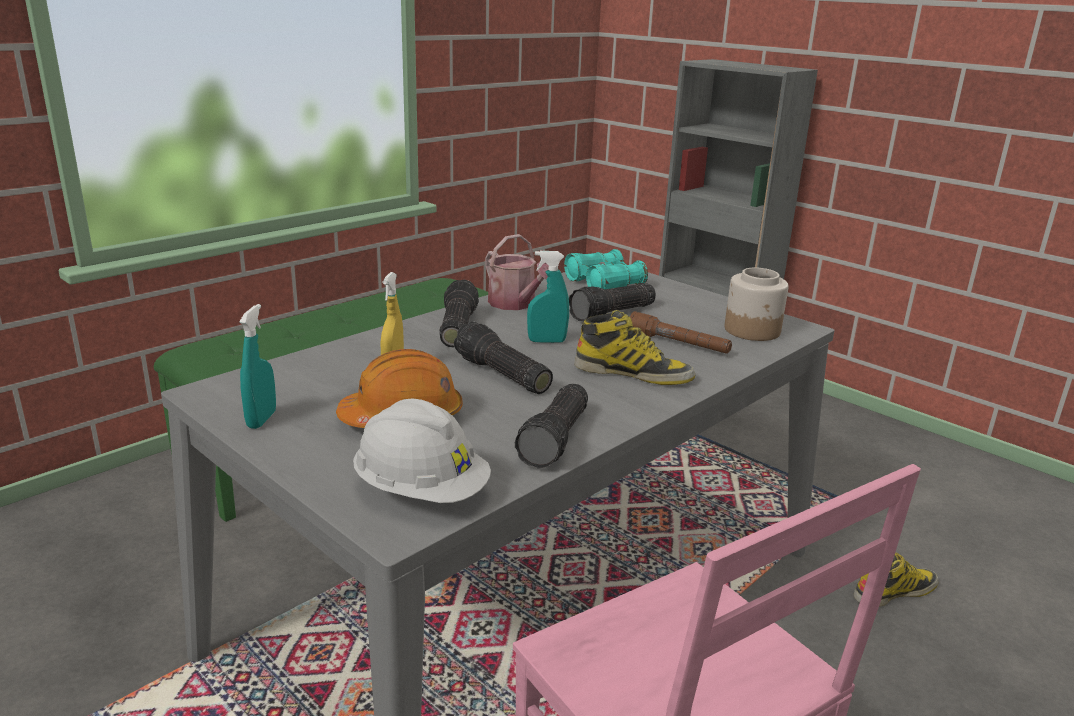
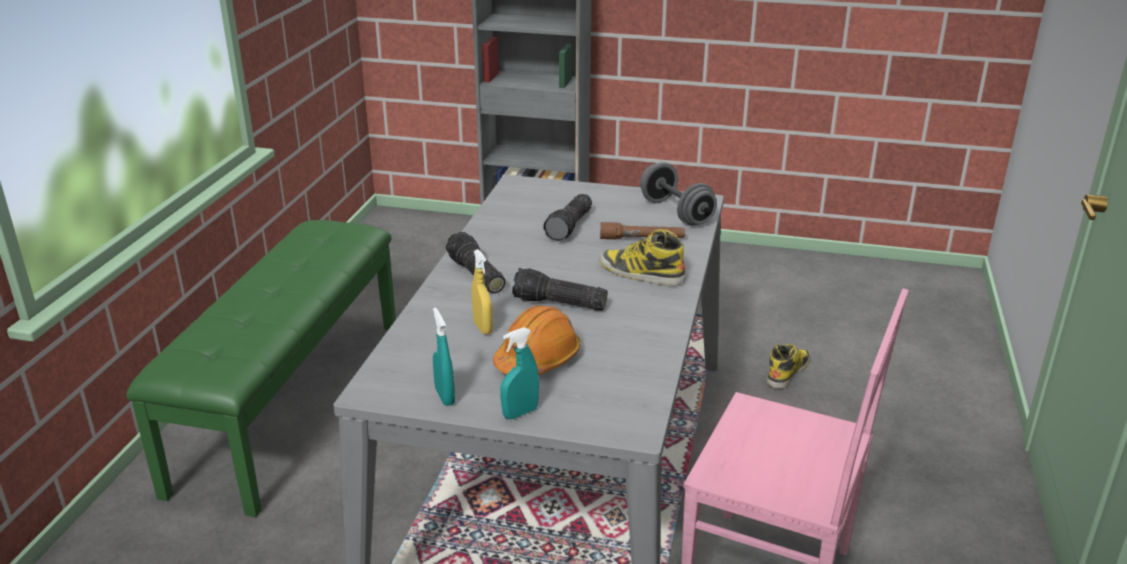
camera: 30 degrees left, 5 degrees up
(421, 491) = (618, 403): white hard hat -> none
(516, 304) = (491, 239): watering can -> none
(547, 341) = (554, 265): turquoise spray bottle -> turquoise spray bottle (520, 413)
(557, 439) = (653, 339): flashlight -> none
(604, 283) = (531, 199): turquoise binoculars -> none
(633, 373) = (641, 273): boot -> boot turned 135 degrees counterclockwise
(752, 331) = (676, 212): jar -> grey dumbbell

